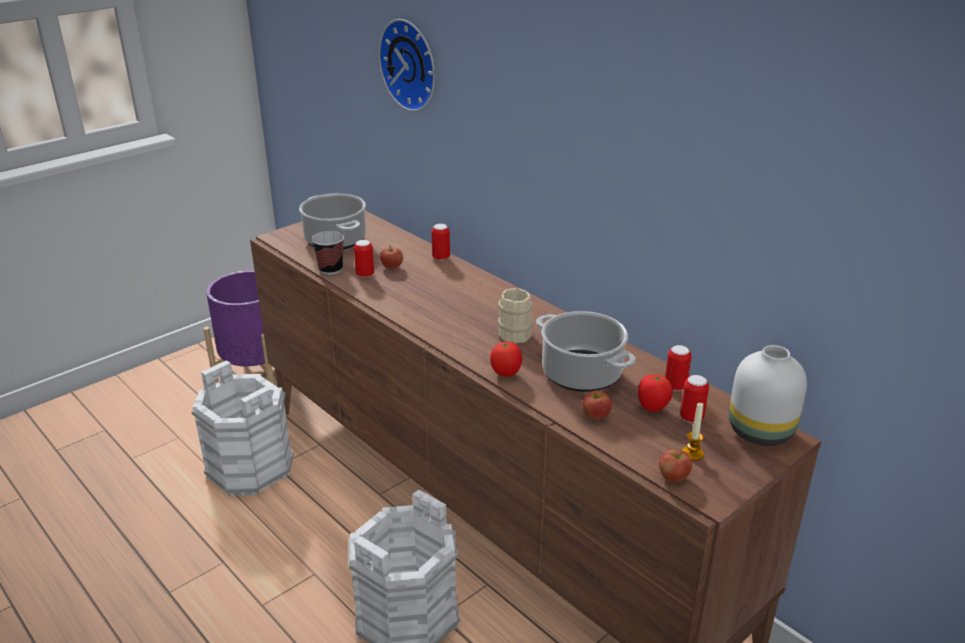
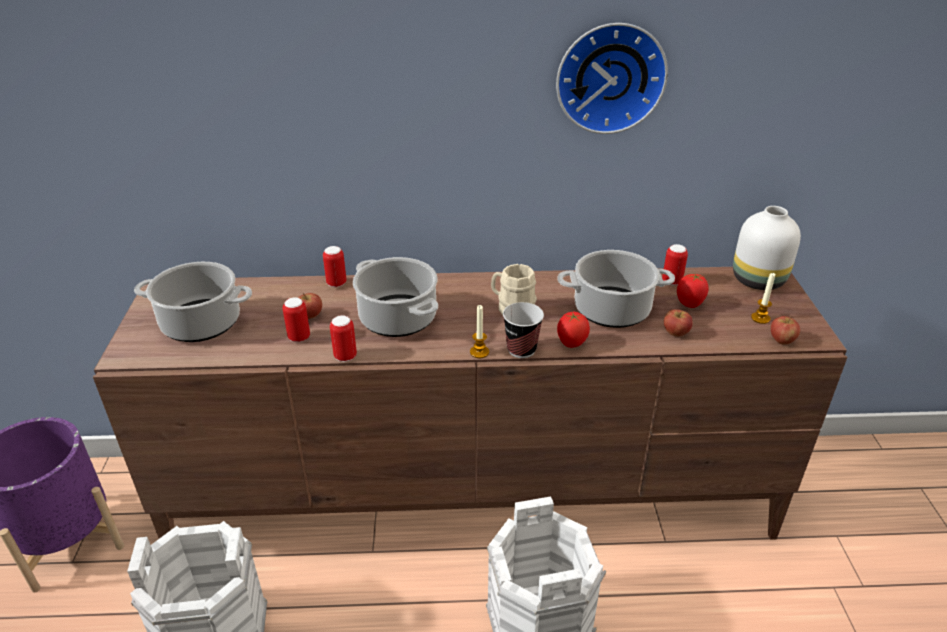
camera: 50 degrees left, 5 degrees up
(331, 269) = (255, 353): cup -> cup (521, 349)
(412, 64) = (230, 77): wall clock -> wall clock (610, 77)
(434, 295) = (397, 318): none -> cooking pot
(440, 341) = (479, 352): none -> candle
(691, 418) = (717, 296): can -> can (345, 356)

